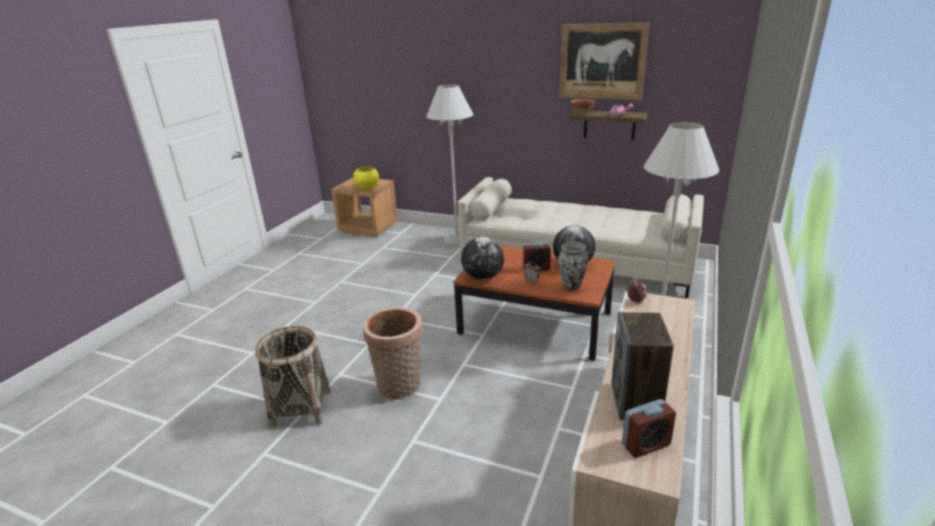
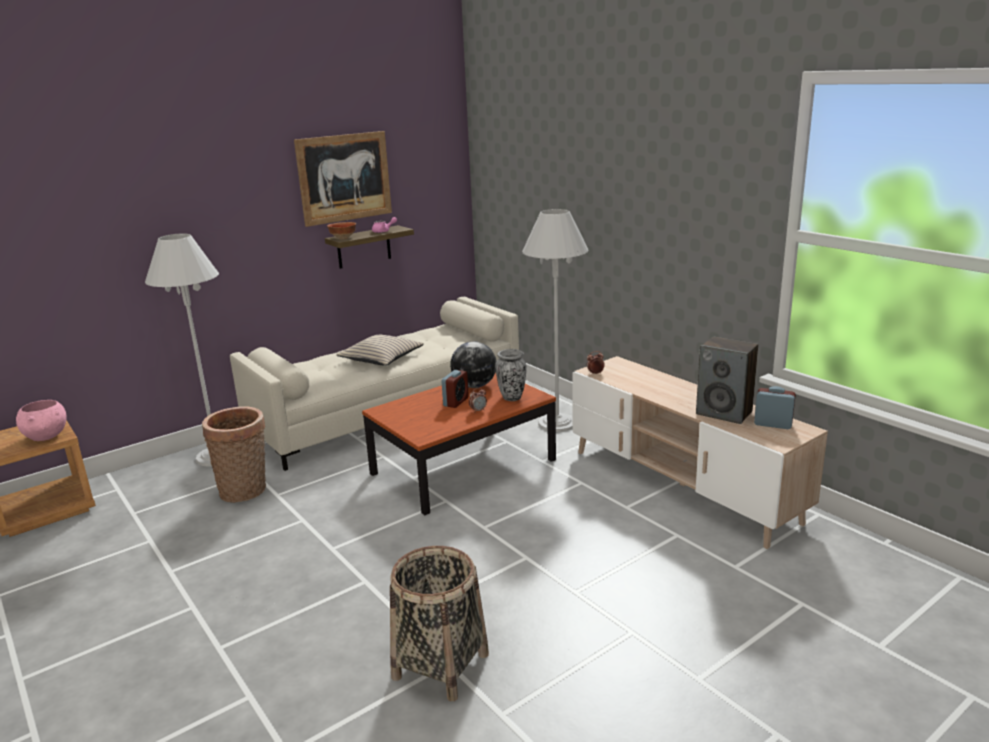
camera: 60 degrees left, 5 degrees down
(367, 187) = (47, 436): yellow bowl -> pink bowl
(400, 387) = (479, 578): basket -> basket (246, 491)
(483, 277) = (434, 430): globe -> none
(573, 218) = (381, 358): none -> beige pillow
(646, 445) = (773, 424): alarm clock -> alarm clock turned 75 degrees counterclockwise

